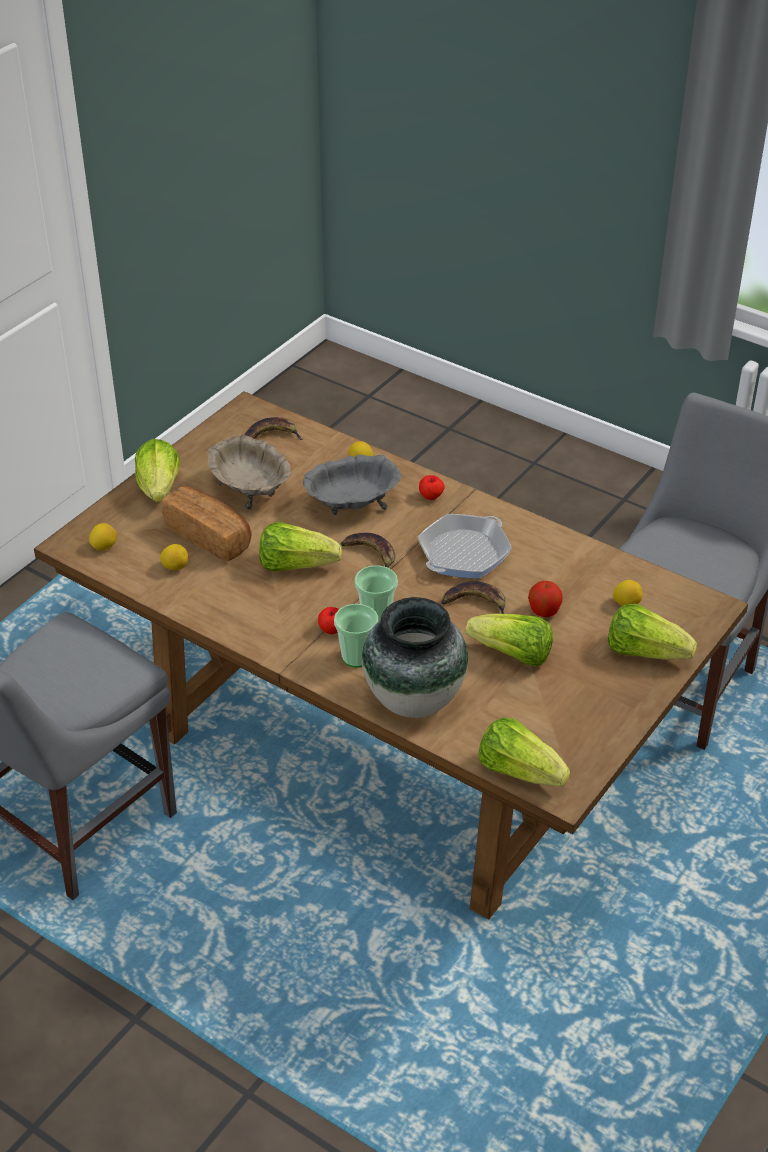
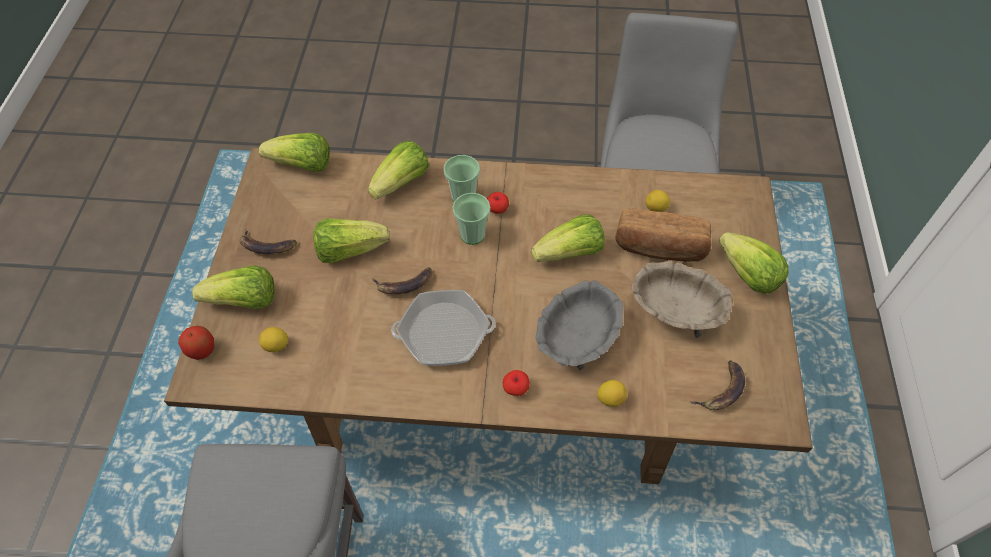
camera: 150 degrees right, 15 degrees up
(104, 546) = (724, 200): lemon -> none
(371, 555) = (520, 292): banana -> banana (266, 246)
(413, 700) = (402, 183): vase -> lettuce
(464, 553) = (444, 333): frying pan -> frying pan turned 75 degrees clockwise
(544, 611) = (344, 303): apple -> apple (202, 350)

